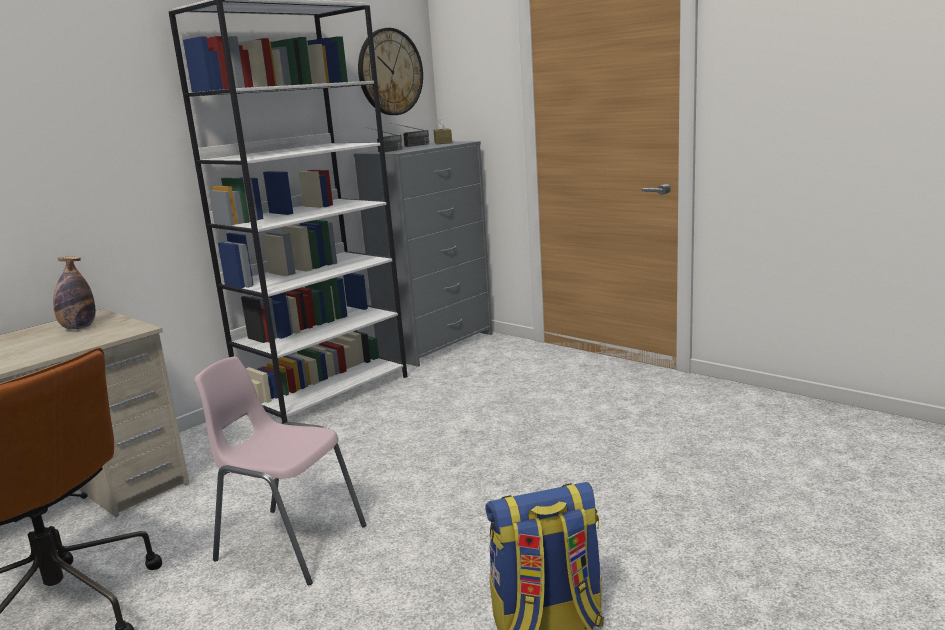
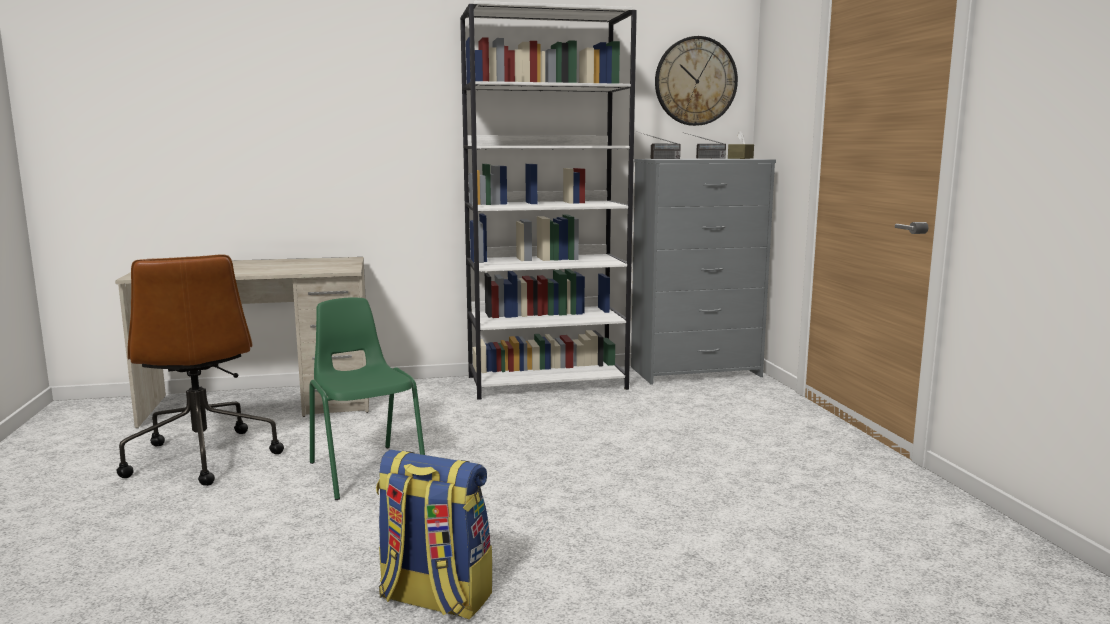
camera: 35 degrees right, 5 degrees down
(79, 328) = (323, 263): bottle -> none
(290, 543) = (366, 470): pink chair -> green chair

